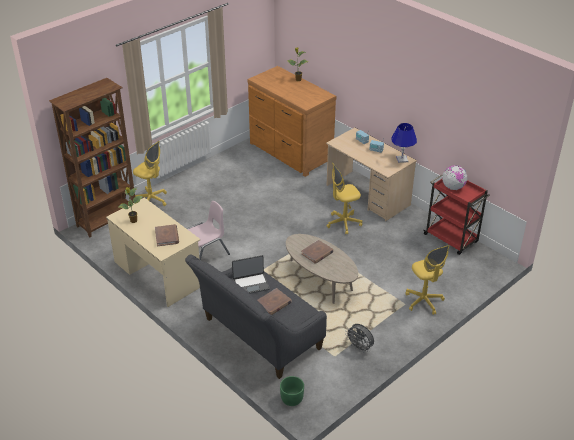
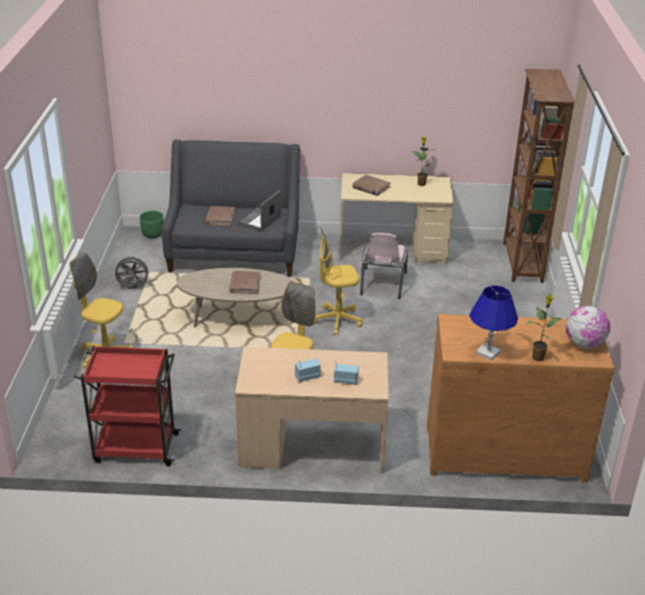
camera: 135 degrees right, 5 degrees down
(151, 200) = (526, 299): yellow office chair -> yellow office chair (337, 321)
(402, 159) = (255, 382): blue table lamp -> blue table lamp (488, 352)
(453, 187) = (137, 366): globe -> globe (584, 344)

